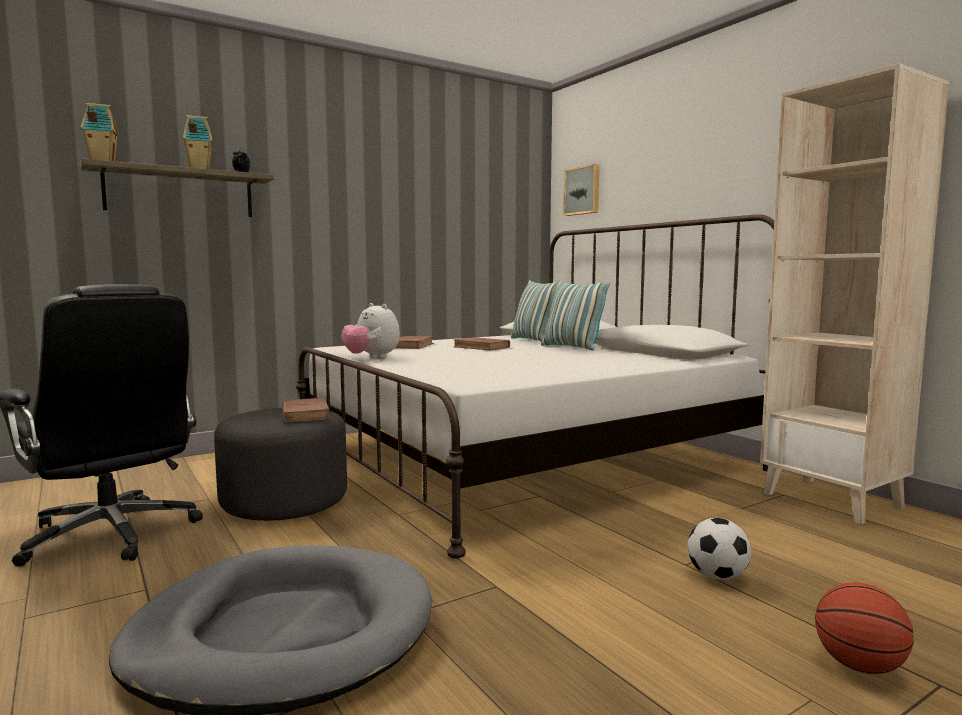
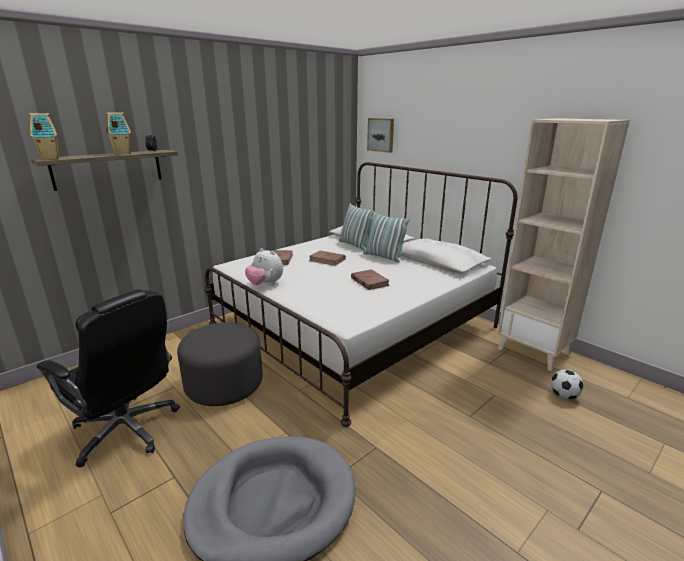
camera: 10 degrees left, 15 degrees up
(305, 414) = (233, 334): brown book -> brown book (369, 281)
(717, 576) = (488, 424): football -> football (564, 396)
(859, 666) = (565, 483): basketball -> none

